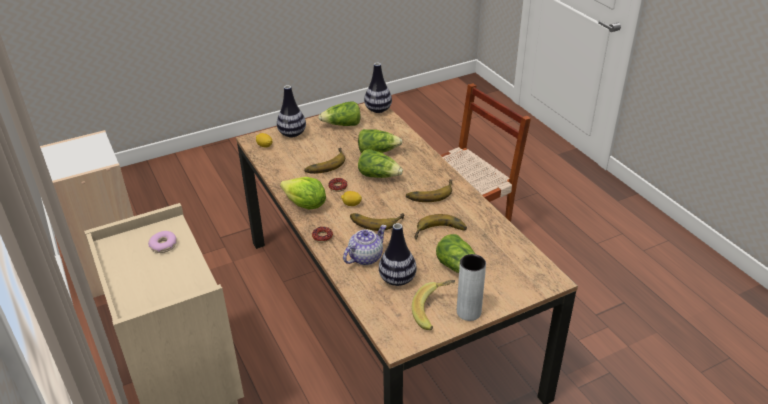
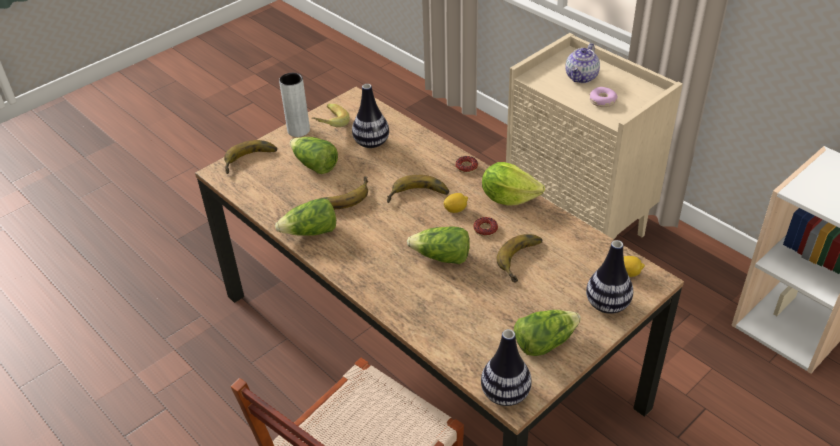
camera: 165 degrees right, 5 degrees up
(365, 257) = (411, 156): teapot -> teapot (581, 77)
(377, 152) = (462, 298): lettuce -> lettuce (311, 232)
(429, 193) = (367, 245): banana -> banana (251, 161)

